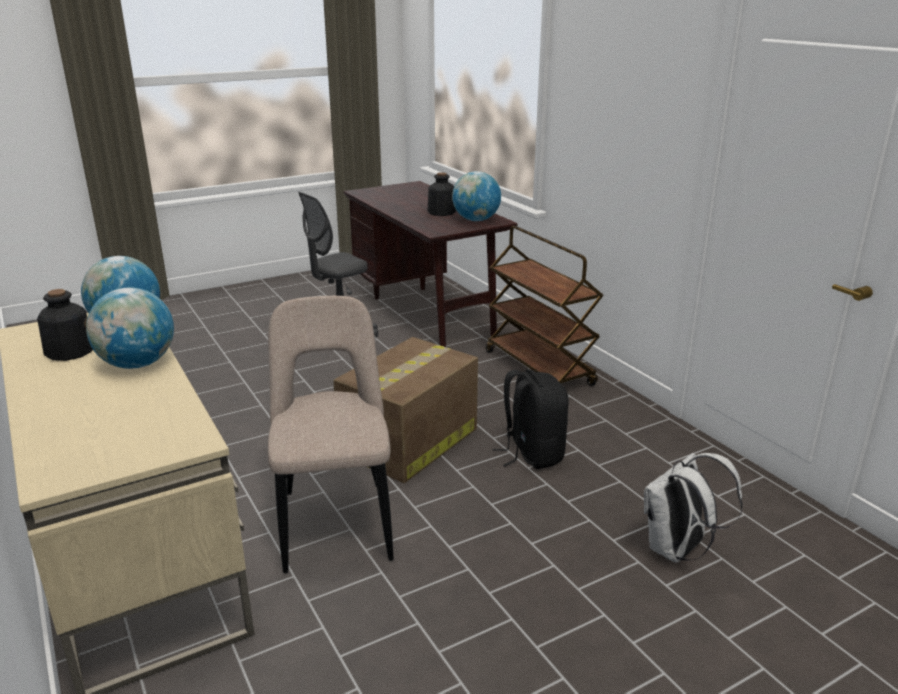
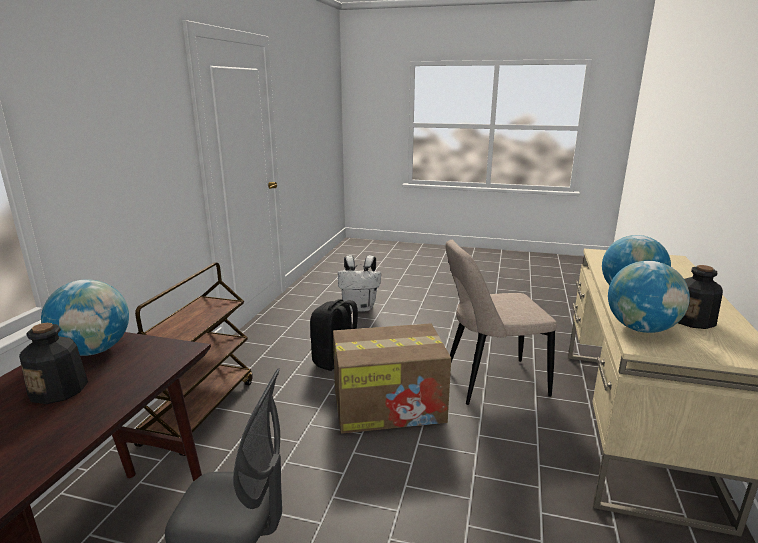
camera: 135 degrees left, 5 degrees down
(336, 521) = (490, 382): beige chair -> beige chair turned 45 degrees clockwise

